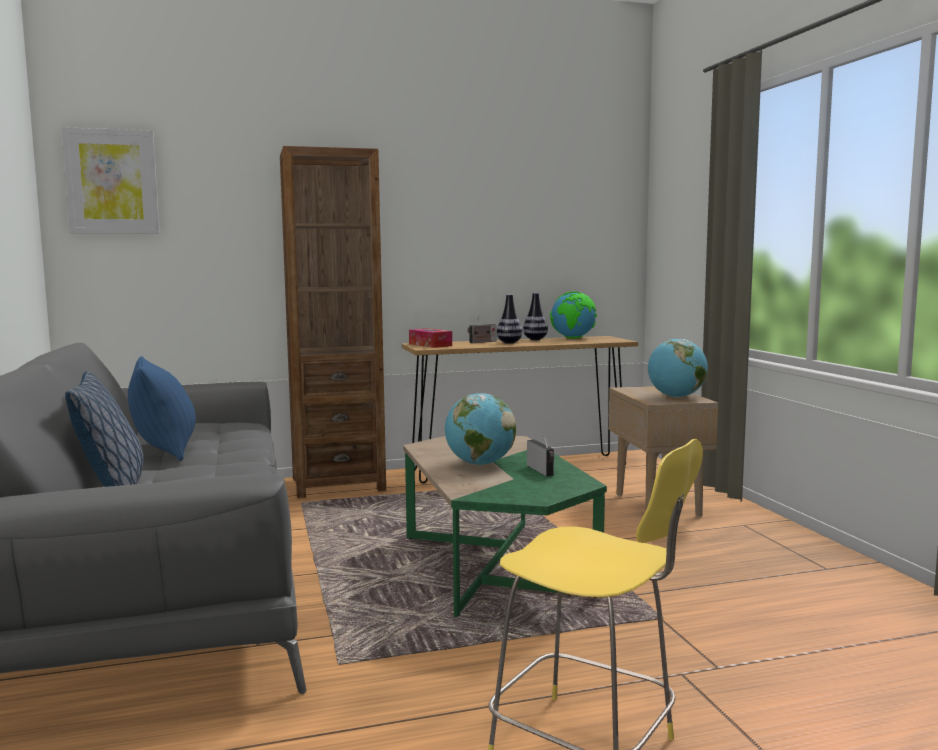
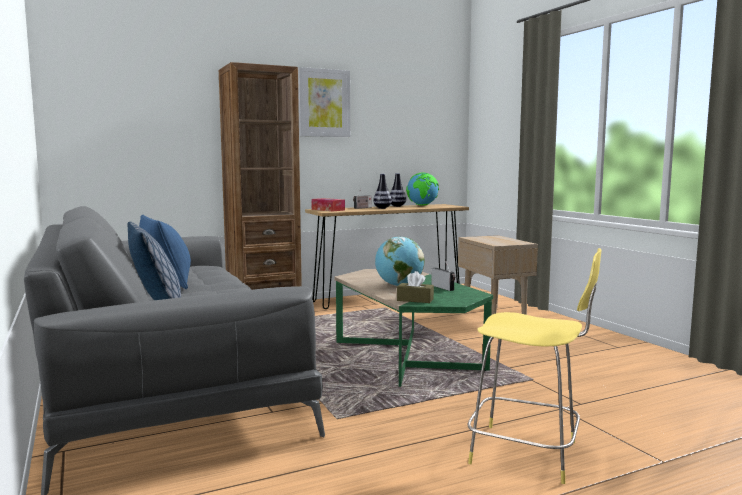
camera: 10 degrees left, 0 degrees up
(112, 182) = (91, 85): picture -> picture (324, 103)
(482, 490) = (415, 300): none -> brown tissue box
(676, 397) = (508, 241): globe -> none

